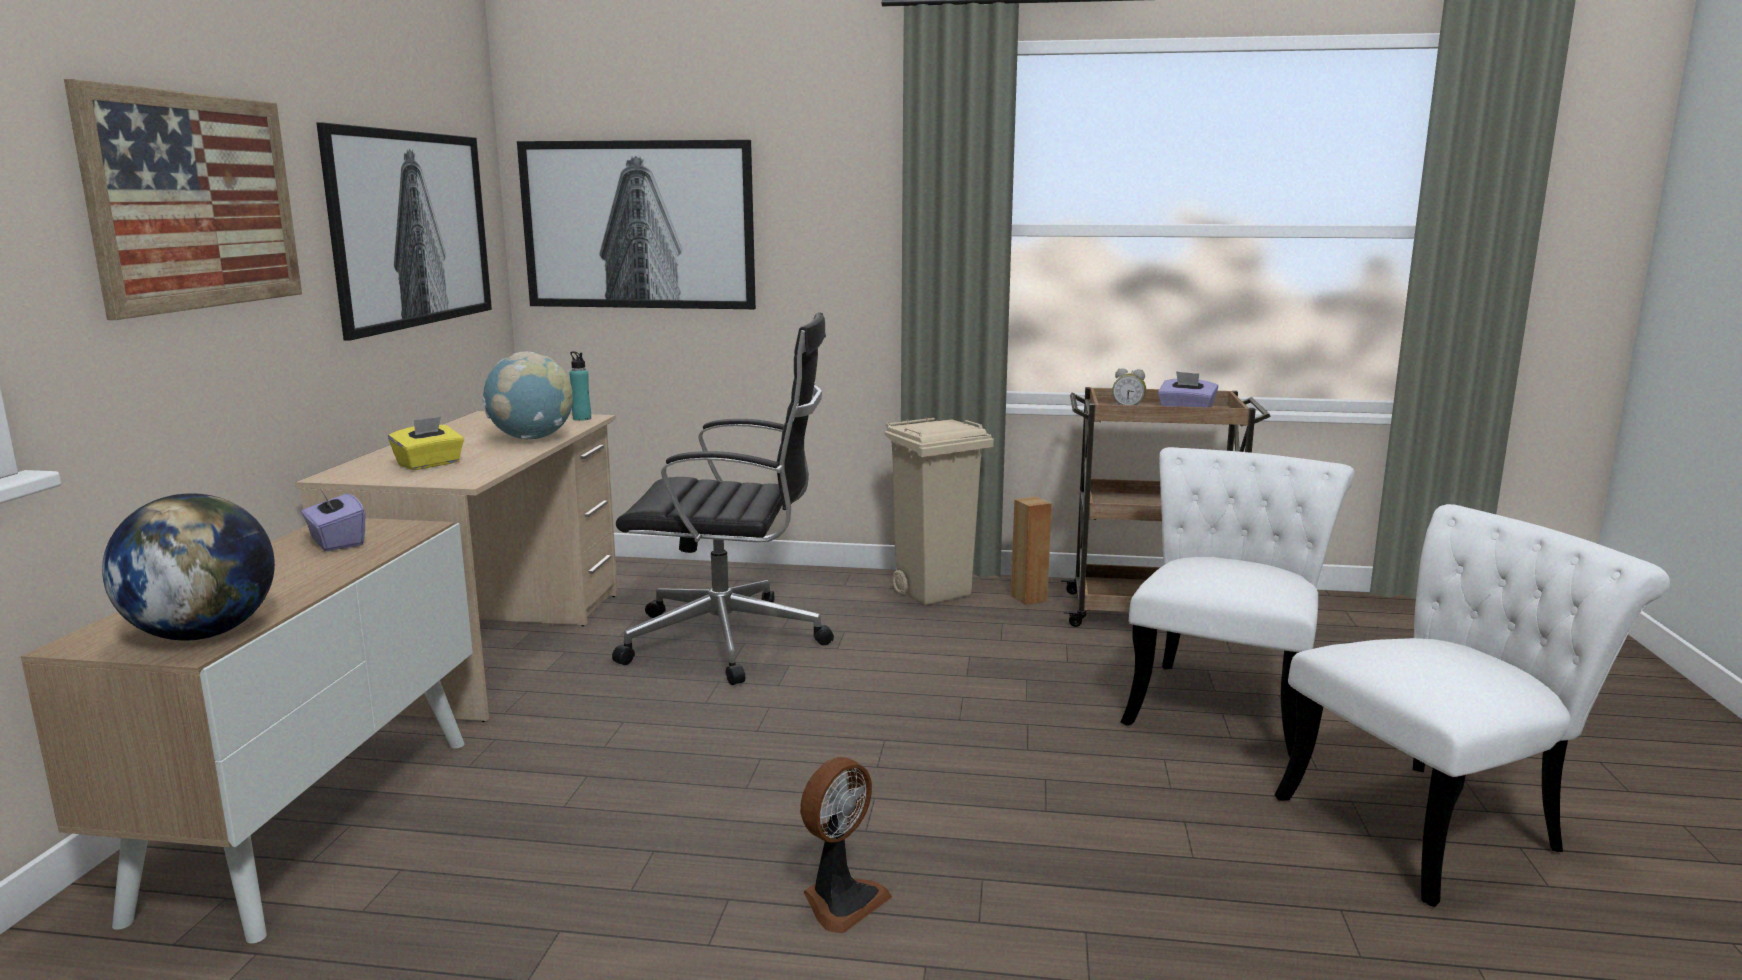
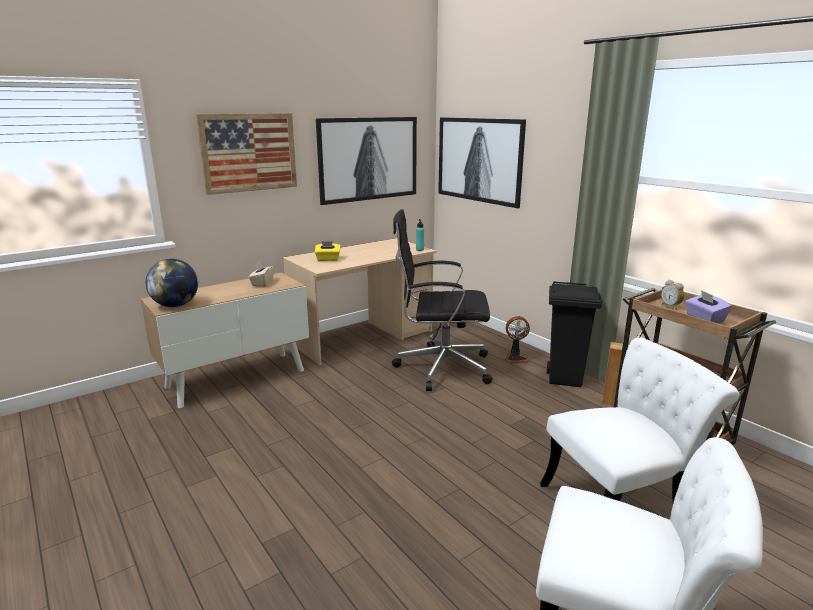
camera: 45 degrees right, 5 degrees up
(336, 542) = (262, 283): purple tissue box -> beige tissue box
(532, 438) = (381, 255): globe -> none
(731, 641) = (440, 367): black office chair -> black office chair turned 135 degrees clockwise
(841, 900) = (310, 487): fan -> fan (515, 358)
(935, 593) = (565, 379): beige trash can -> black trash can

